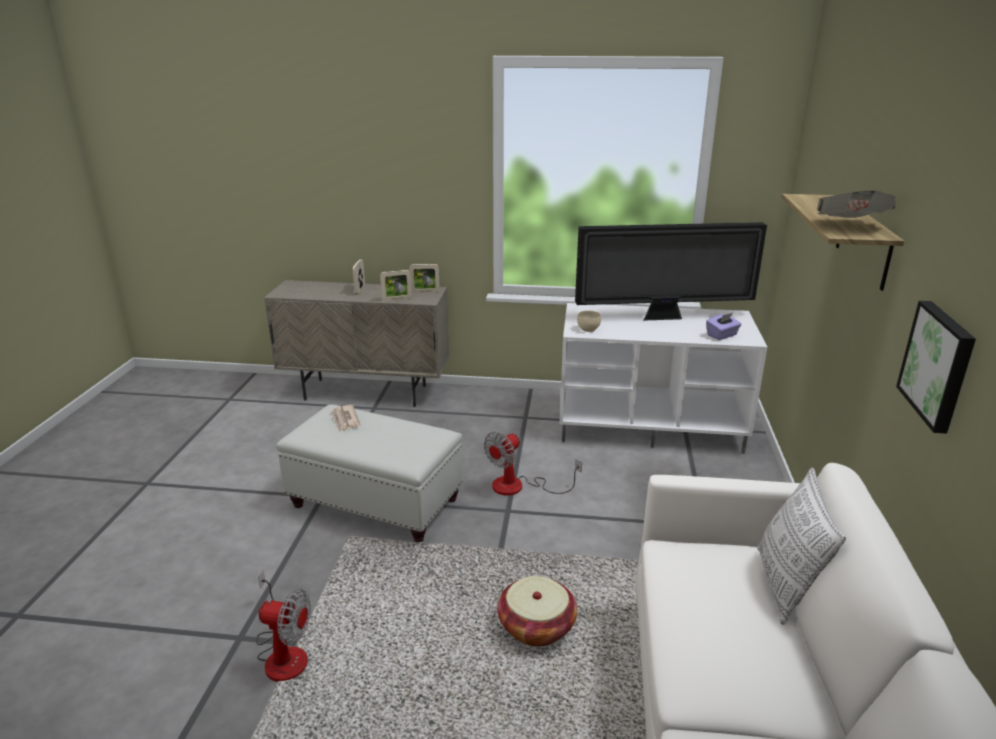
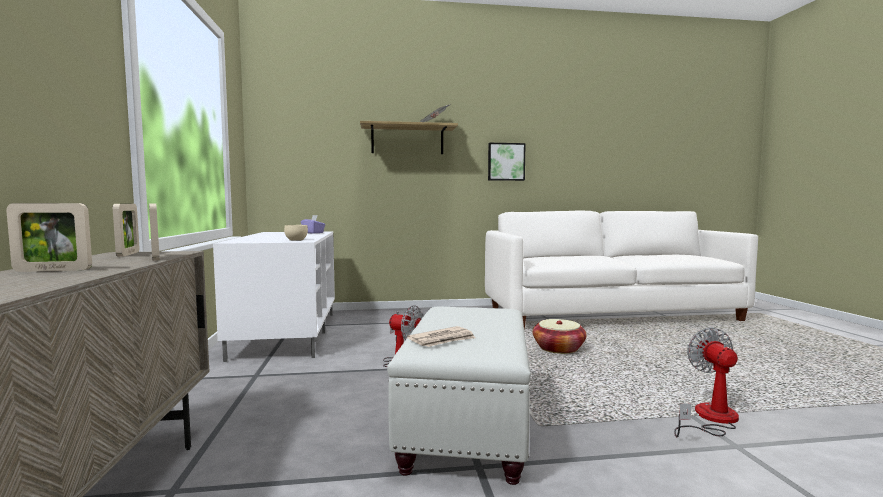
camera: 105 degrees left, 20 degrees down
(663, 317) = (271, 236): television -> none
(786, 585) = (540, 256): pillow -> none

